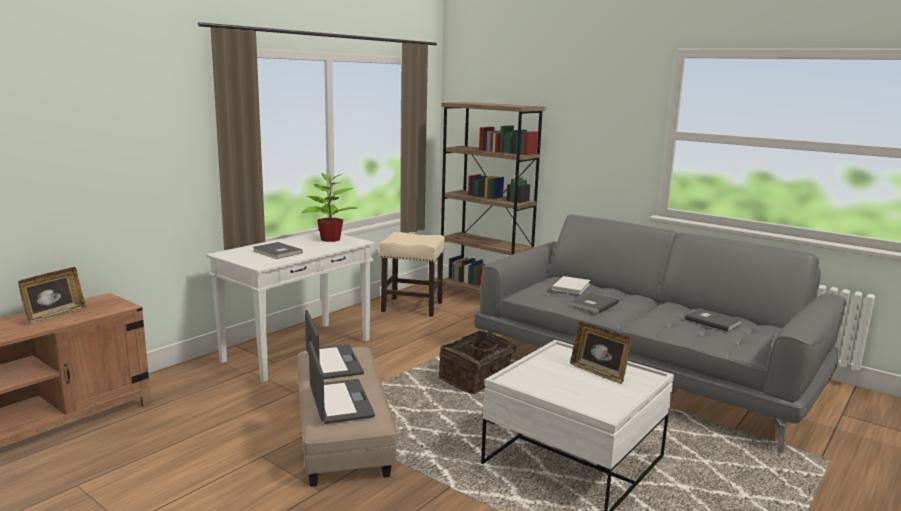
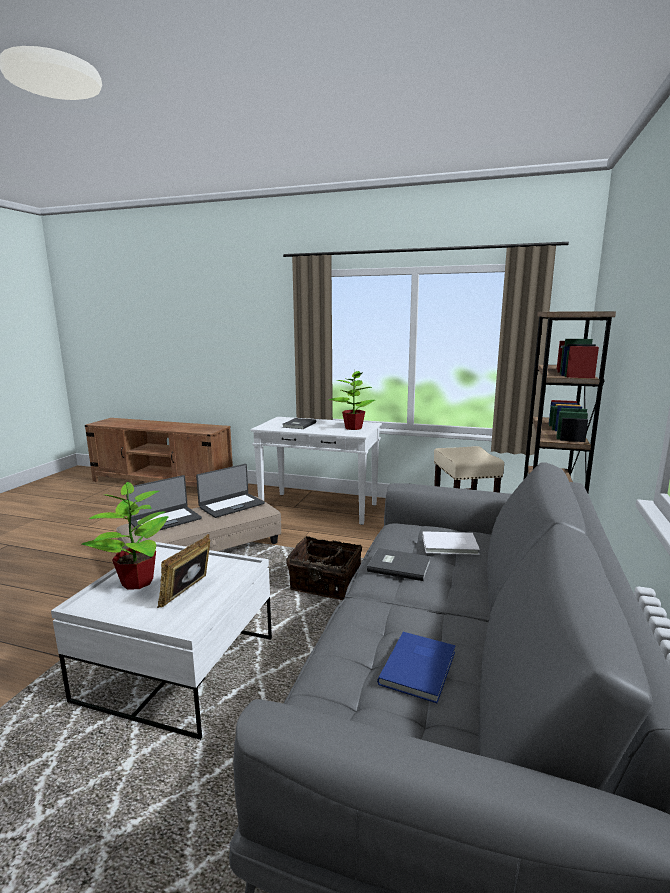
camera: 70 degrees right, 0 degrees up
(55, 315) = (186, 427): picture frame -> none
(570, 391) = (136, 582): none -> potted plant
(713, 321) = (420, 667): grey book -> blue book

